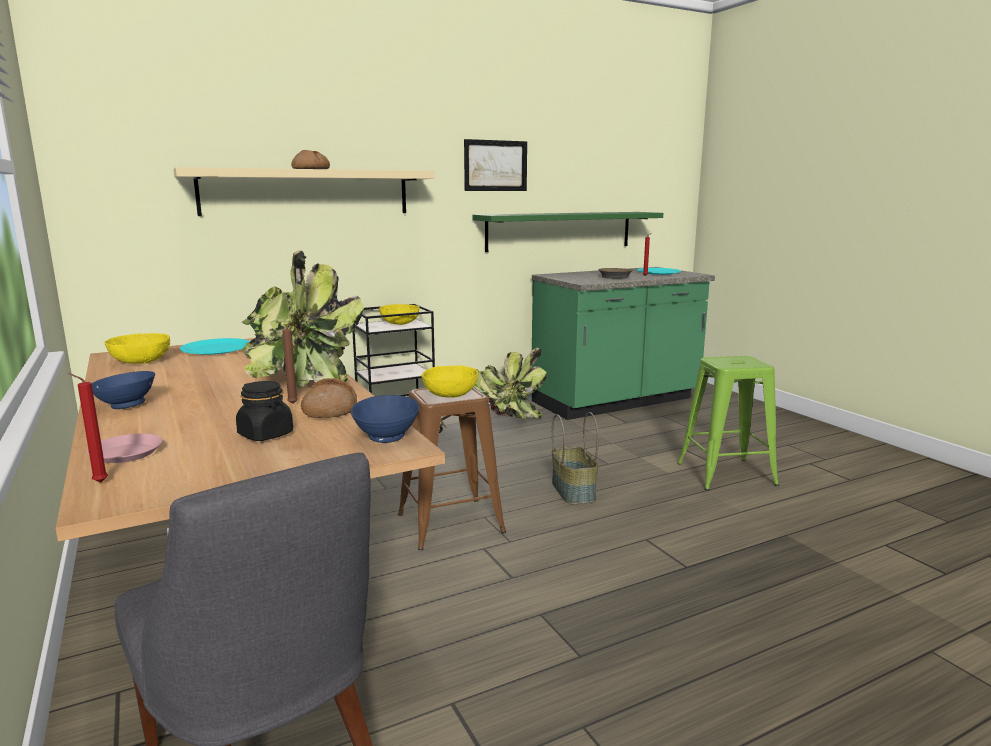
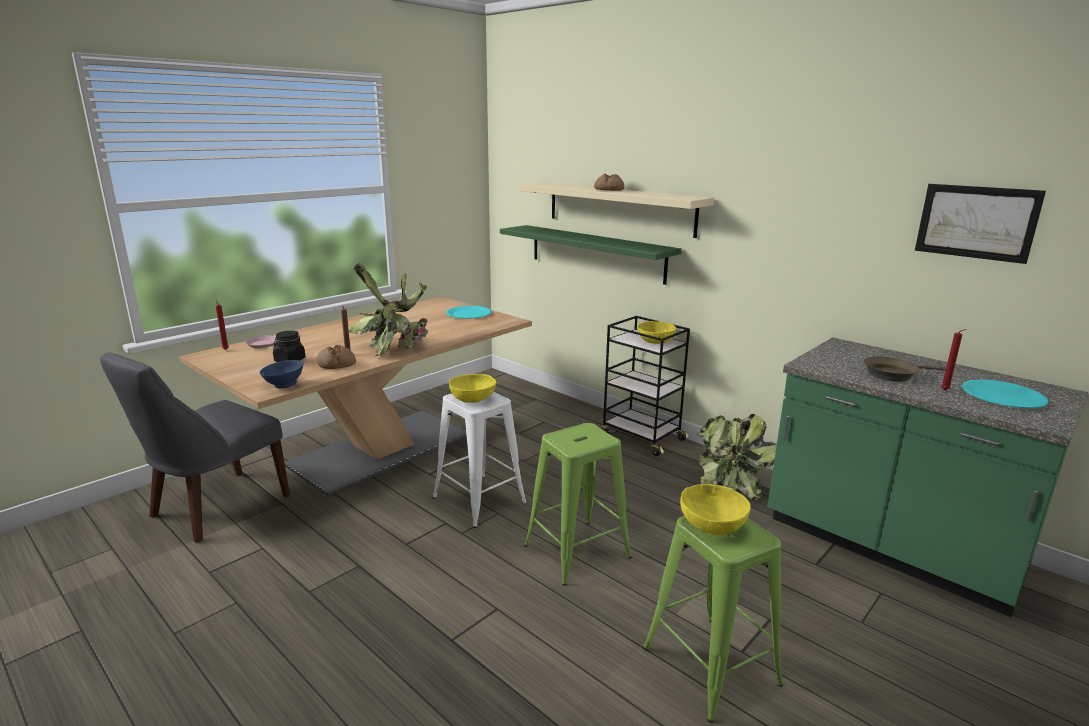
camera: 70 degrees right, 5 degrees up
(125, 405) = (339, 326): blue bowl -> none
(140, 361) = (427, 308): yellow bowl -> yellow bowl (712, 525)
(449, 523) = (479, 500): brown stool -> white stool
(495, 165) = (805, 197): picture -> picture (976, 222)
(560, 231) = (891, 292): green shelf -> green shelf (596, 253)
(574, 491) = (578, 551): basket -> green stool

